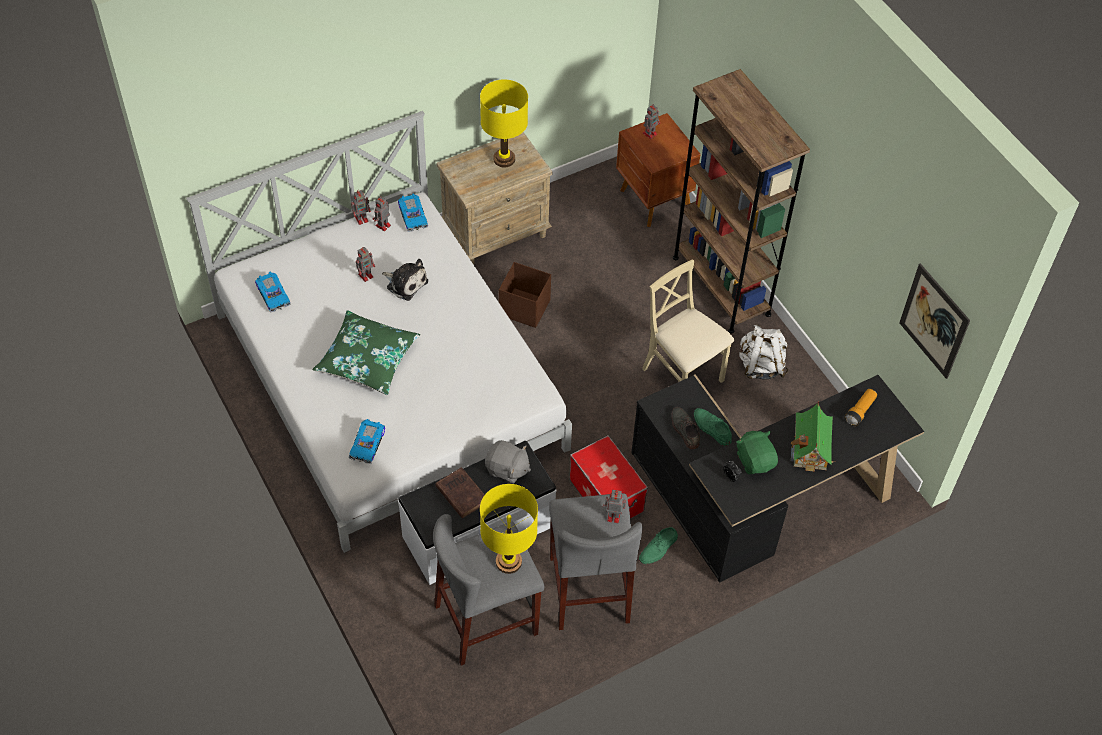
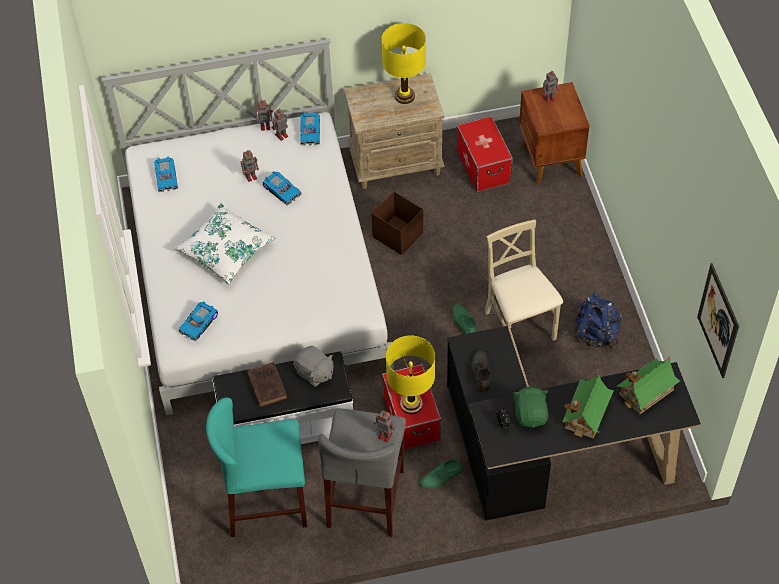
camera: 20 degrees right, 0 degrees up
(367, 359) = (225, 250): green pillow -> white pillow
(405, 283) = (282, 190): plush toy -> toy car
(486, 620) = (267, 503): grey stool -> turquoise stool
(509, 561) = (278, 453): yellow table lamp -> yellow table lamp (411, 404)
(588, 219) = (483, 166): none -> storage box
(711, 428) = (506, 377): green shoe -> green shoe (464, 322)
(721, 285) = (585, 252): brown bookcase -> none
(760, 366) = (595, 333): white backpack -> blue backpack
(860, 411) = (646, 392): flashlight -> toy house

